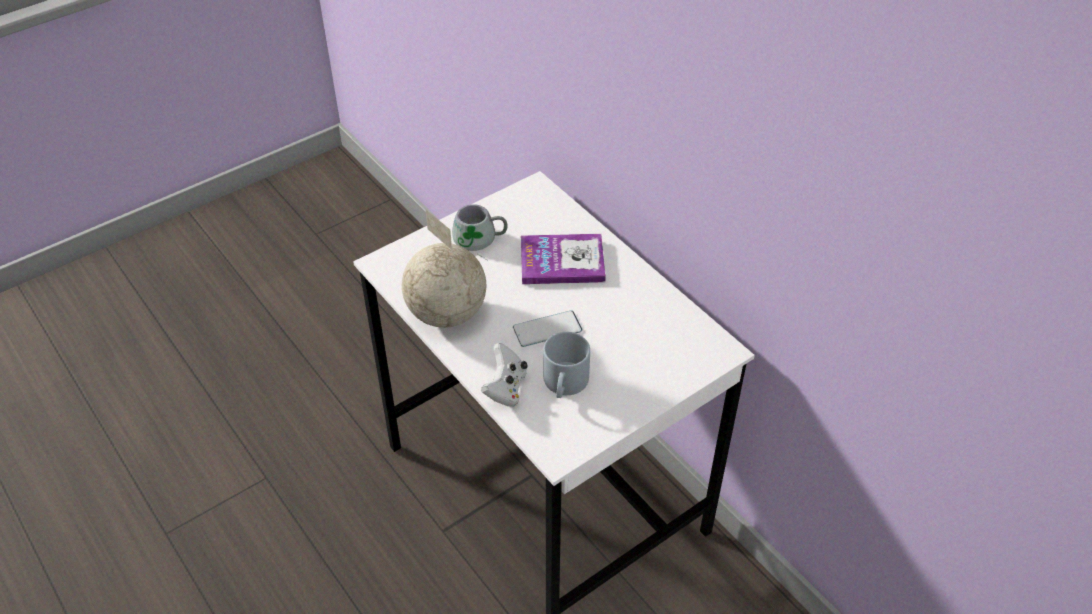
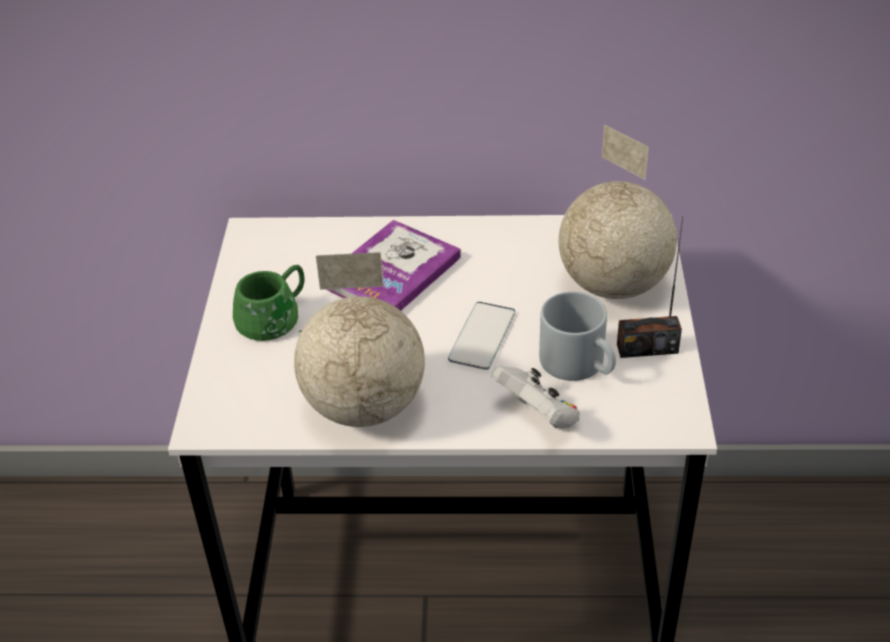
camera: 50 degrees left, 5 degrees down
(479, 241) = (278, 320): grey mug -> green mug
(609, 407) = (647, 348): none -> radio
(650, 363) = (613, 286): none -> globe

